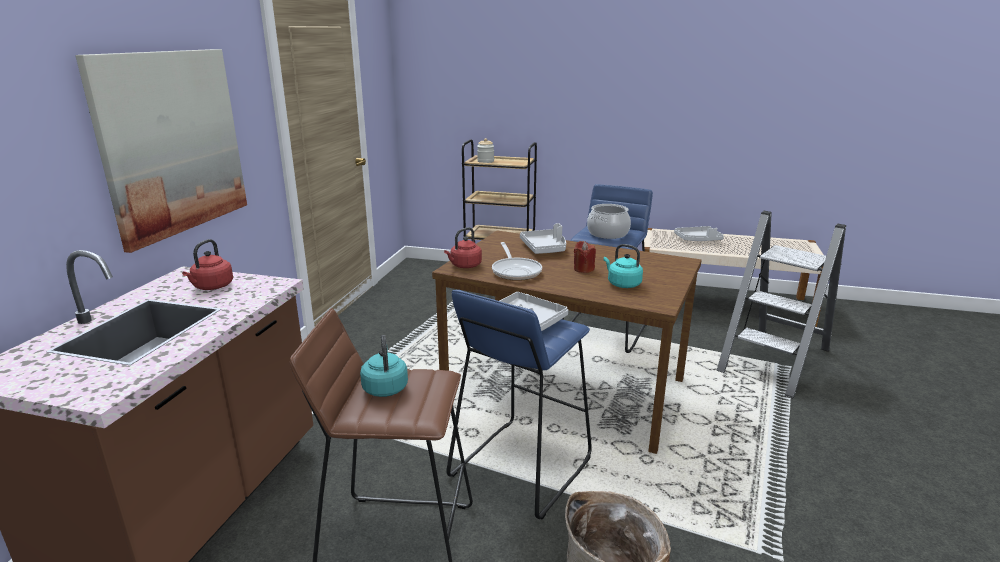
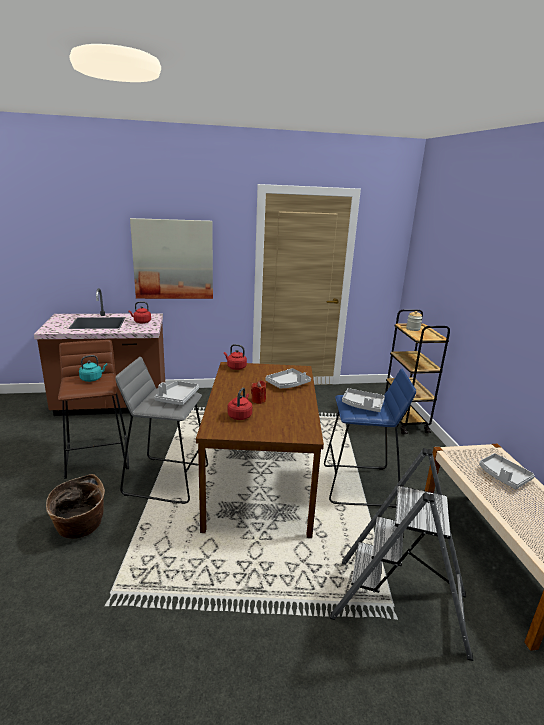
camera: 65 degrees right, 0 degrees up
(515, 271) = (237, 381): frying pan -> none
(520, 467) = (166, 479): blue stool -> grey stool
(608, 233) = (362, 405): cooking pot -> grey tray
(622, 284) = (240, 415): turquoise kettle -> red kettle

